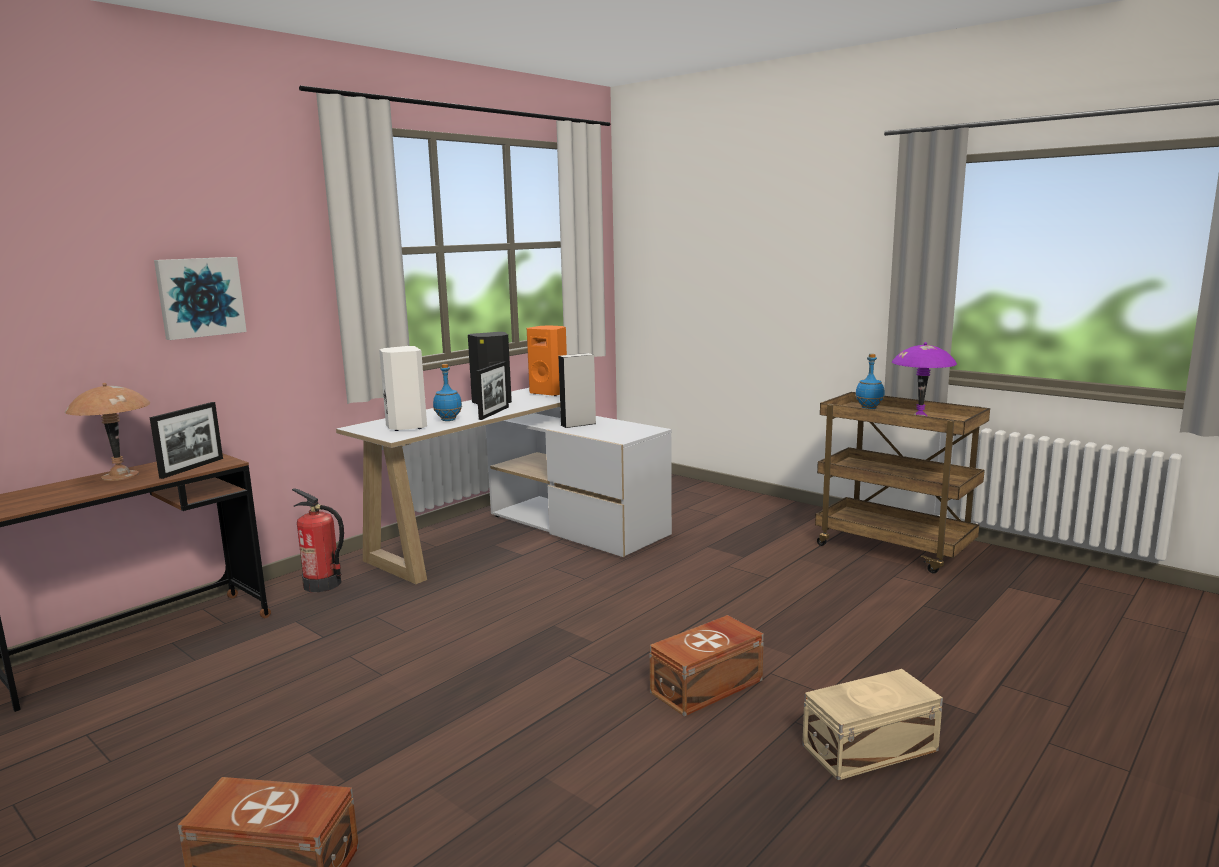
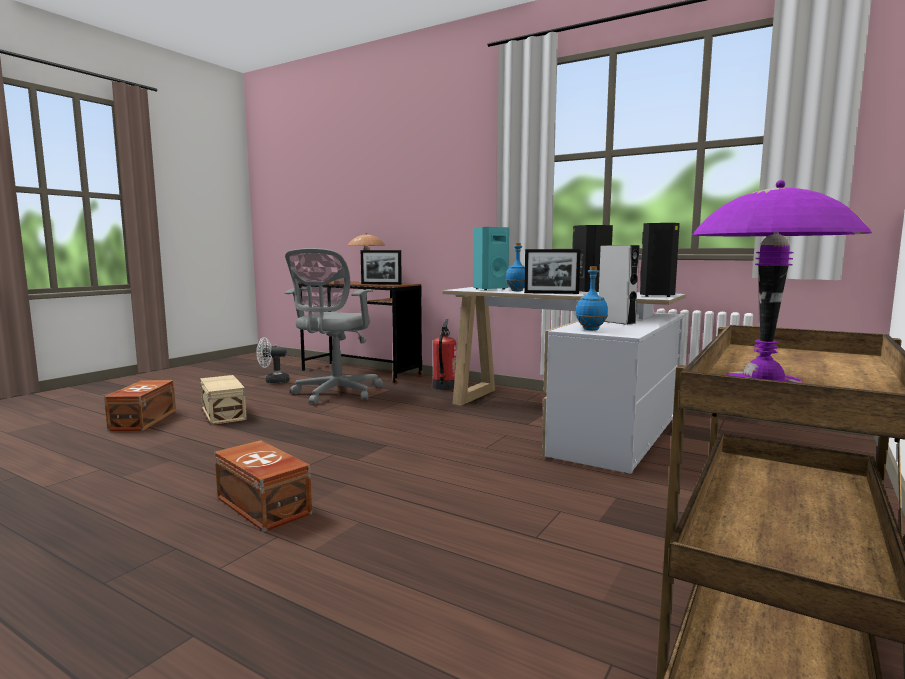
camera: 80 degrees right, 5 degrees down
(87, 739) = (273, 381): none -> white fan
(200, 297) = (430, 192): picture -> none
(277, 665) = (335, 394): none -> grey office chair
(405, 426) = (489, 289): white speaker -> turquoise speaker
(550, 393) = (657, 295): orange speaker -> black speaker
(867, 747) = (99, 588): beige storage box -> beige storage box (224, 413)
(868, 409) = (824, 361): blue bottle -> blue bottle (590, 329)

